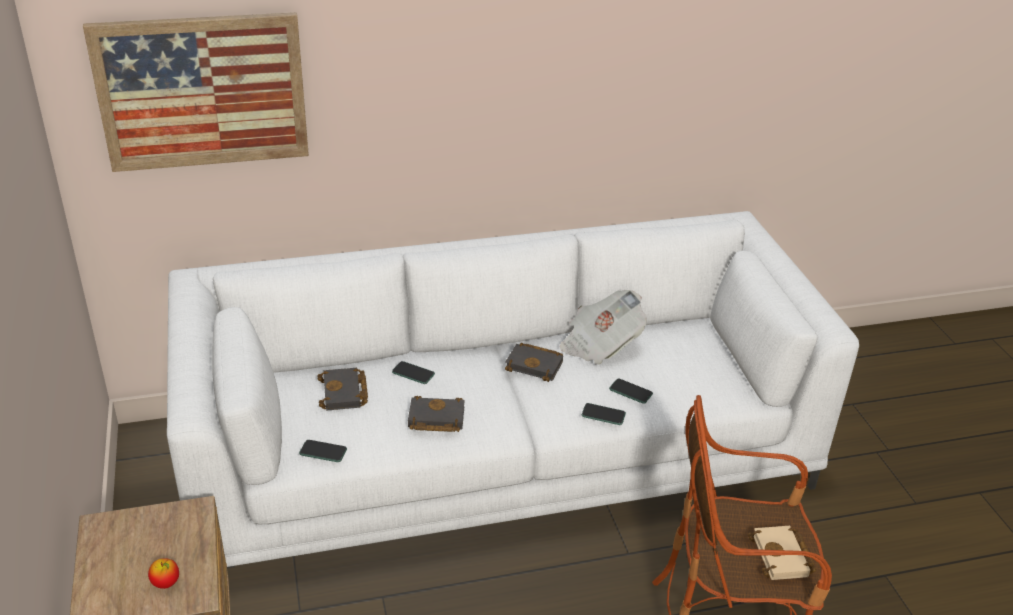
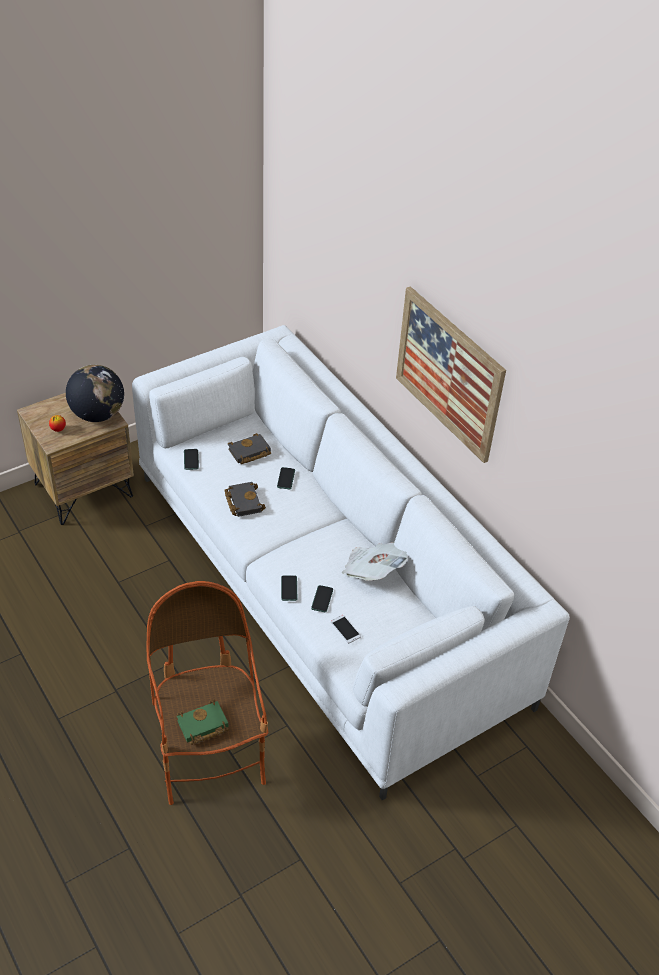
camera: 70 degrees right, 10 degrees up
(165, 526) = (98, 414): none -> globe
(202, 92) = (314, 234): picture -> picture (449, 373)
(536, 365) = (328, 540): black book -> none
(682, 385) = (345, 629): none -> phone
(783, 557) = (202, 726): beige book -> green book

